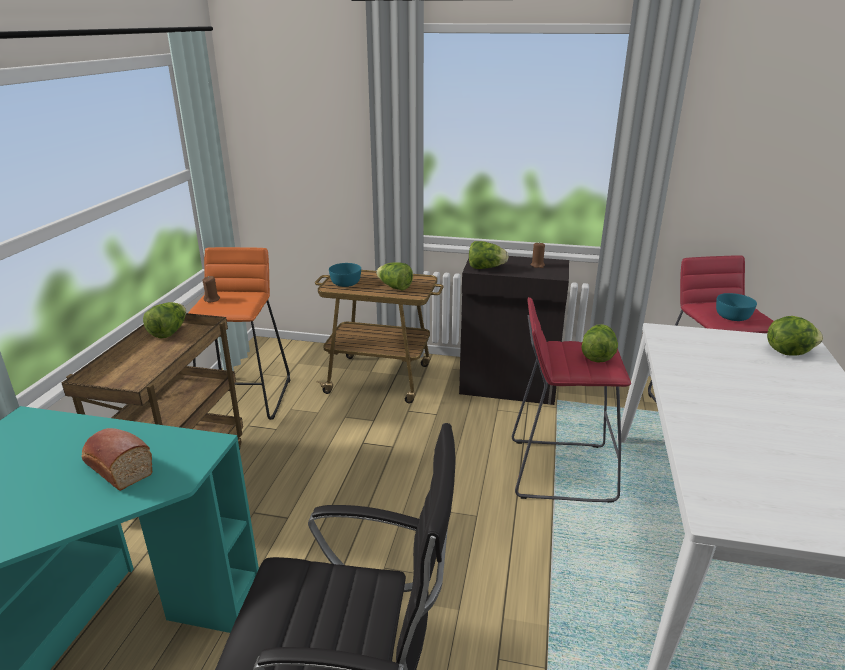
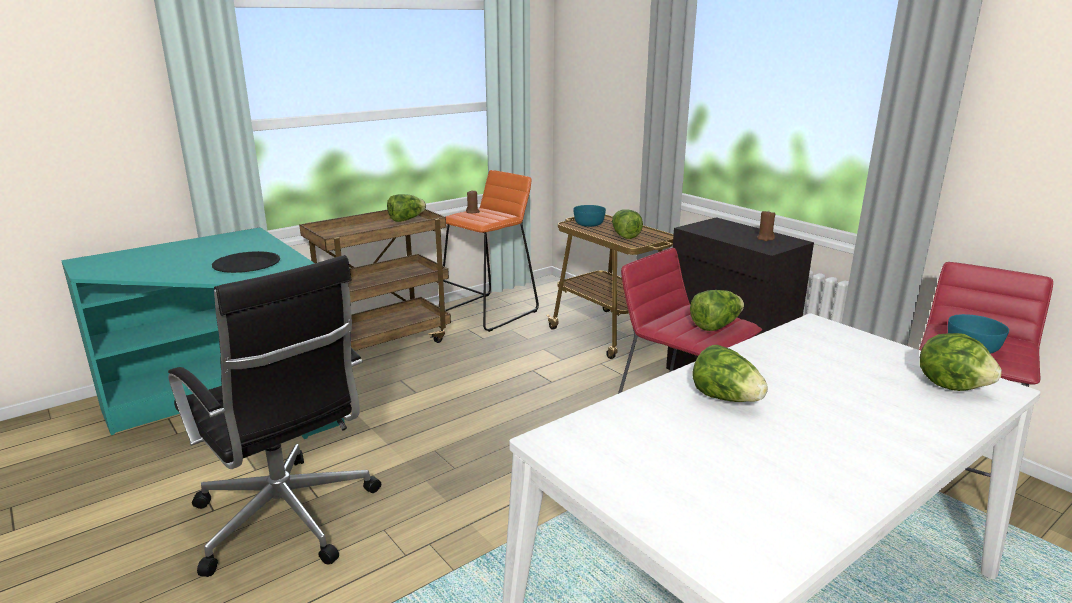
camera: 40 degrees right, 5 degrees down
(117, 468) = (247, 264): bread -> black plate
(485, 268) = (704, 229): lettuce -> lettuce (726, 398)

